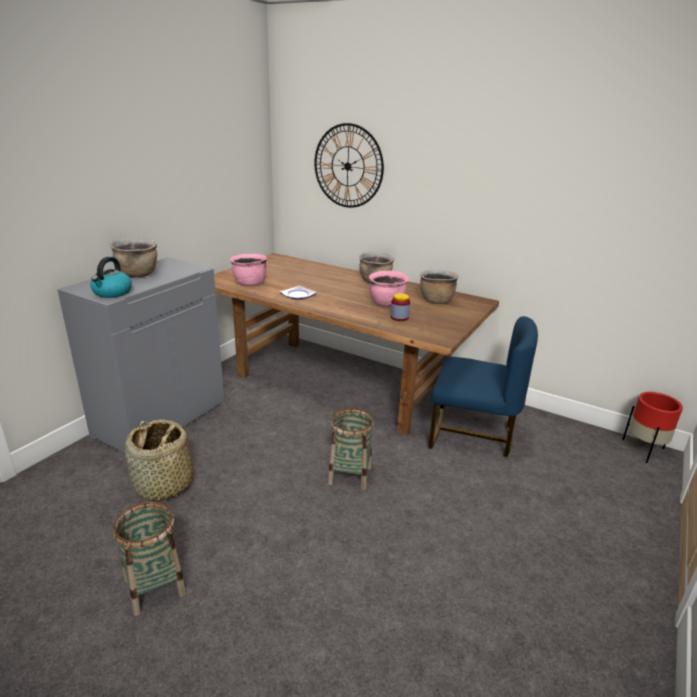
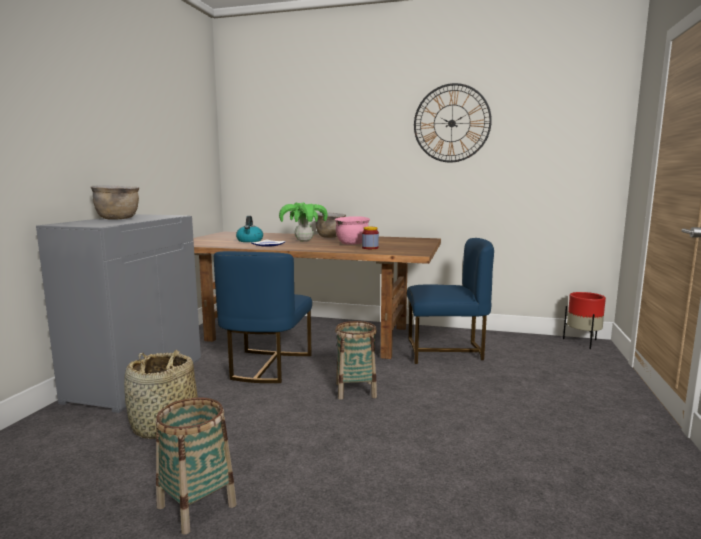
camera: 15 degrees left, 15 degrees down
(112, 293) = (101, 224): kettle -> kettle (250, 241)
(249, 283) = (216, 243): pink cooking pot -> none
(280, 423) = (266, 366): none -> blue chair
(340, 289) = (304, 241): none -> potted plant
(348, 166) = (294, 143): wall clock -> wall clock (451, 123)
(436, 301) = (391, 241): brown cooking pot -> none

